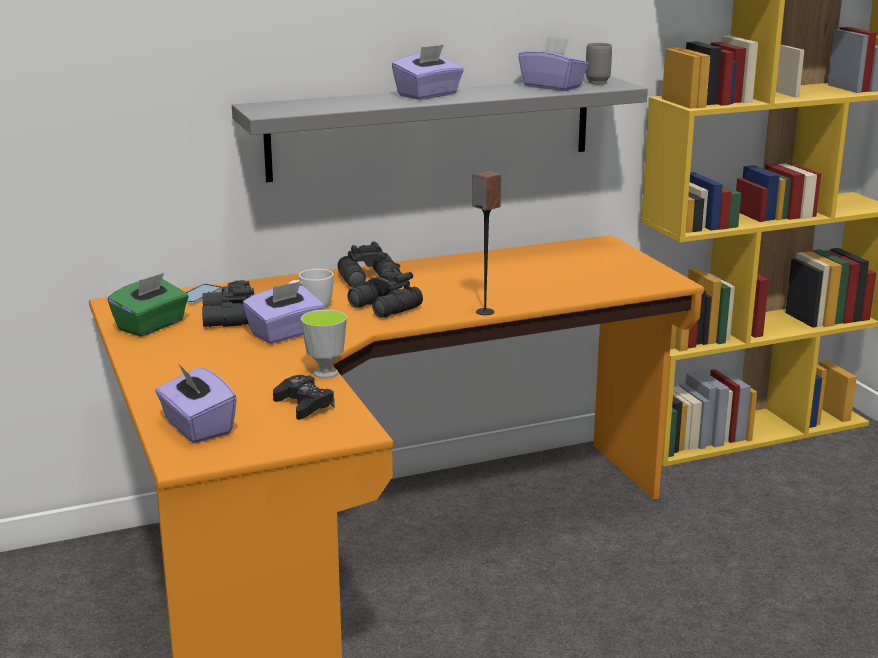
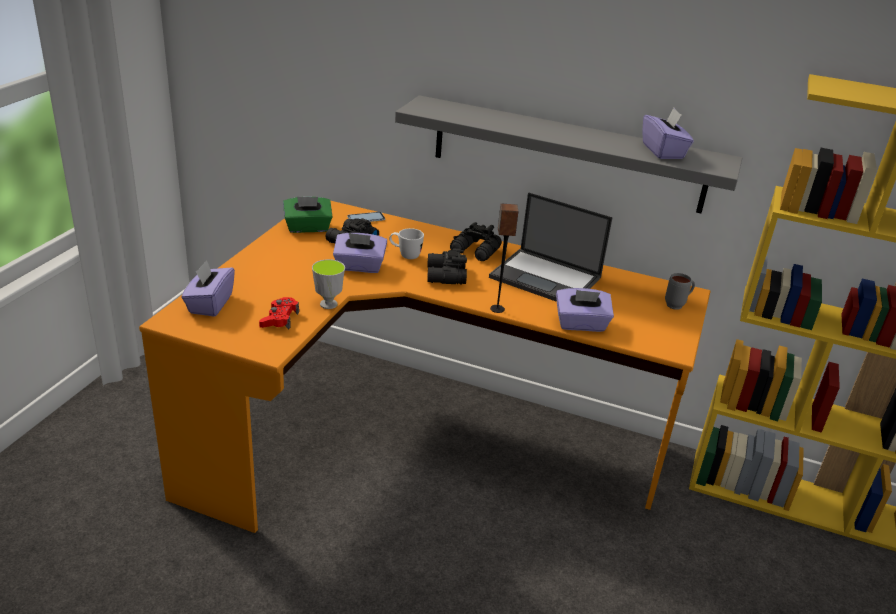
camera: 40 degrees right, 10 degrees up
(304, 405) = (279, 319): black game controller -> red game controller
(428, 95) = (553, 129): purple tissue box -> purple tissue box (581, 324)
(475, 274) = (547, 278): none -> laptop
(599, 82) = (712, 159): grey mug -> grey mug (677, 305)

